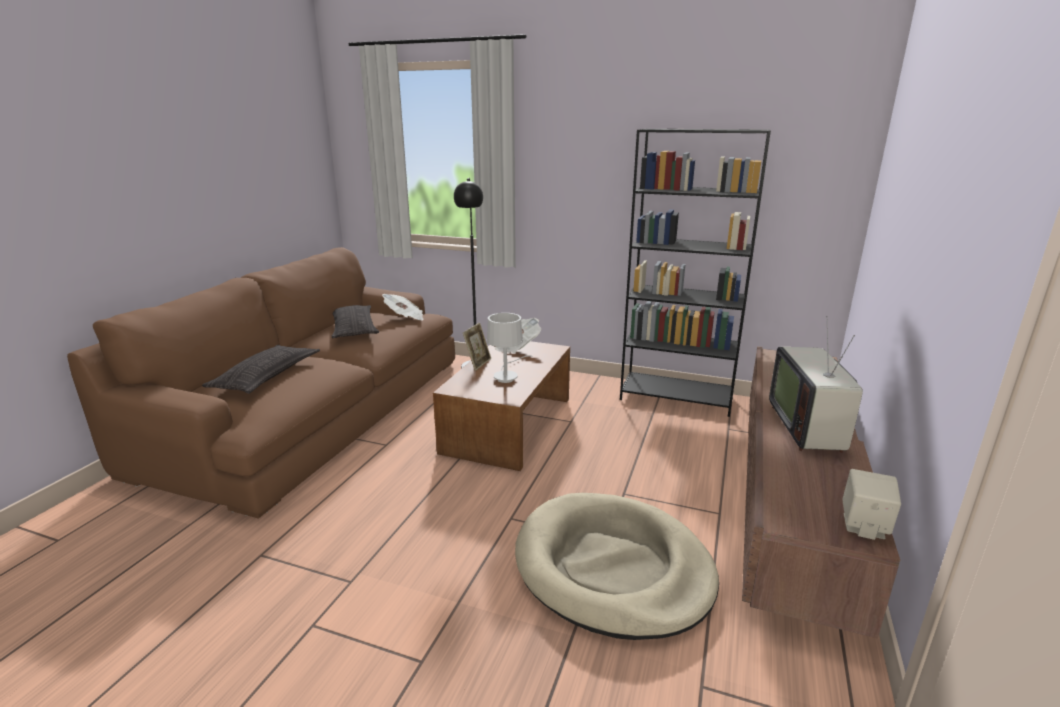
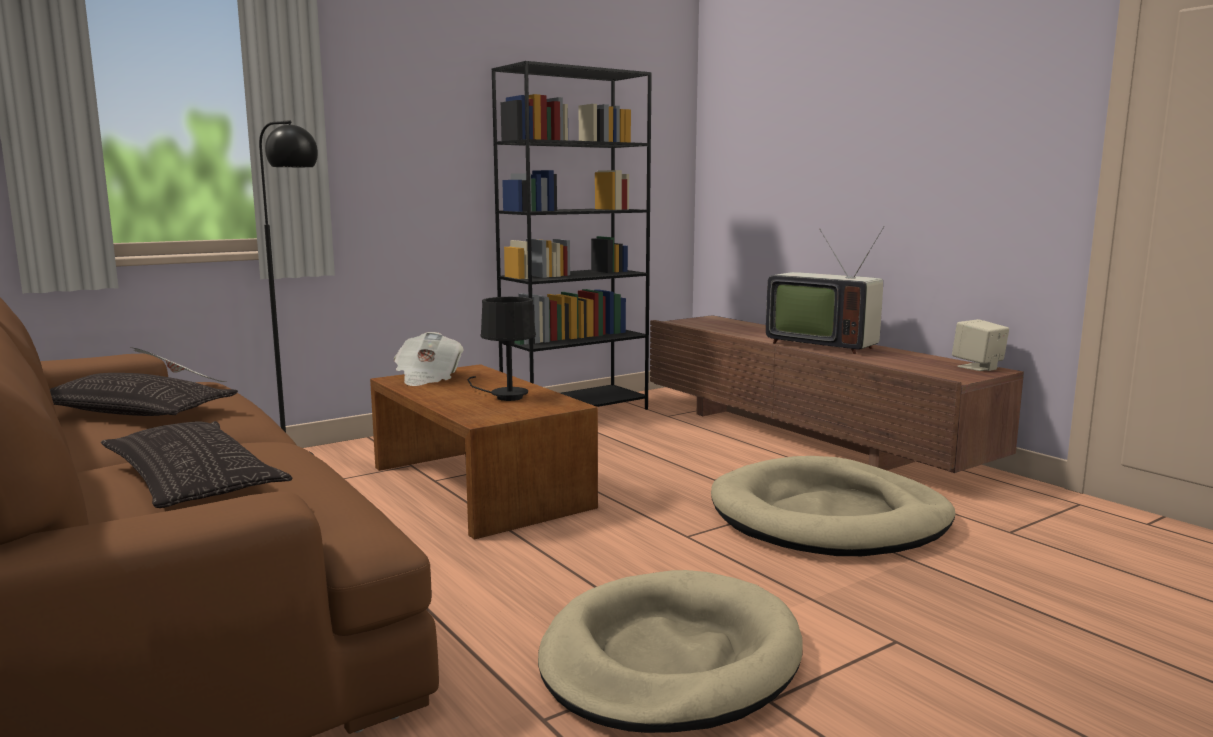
camera: 55 degrees left, 10 degrees down
(340, 571) = (669, 659): none -> beige dog bed
(478, 363) = (432, 398): picture frame -> none
(507, 376) = (502, 396): white table lamp -> black table lamp

